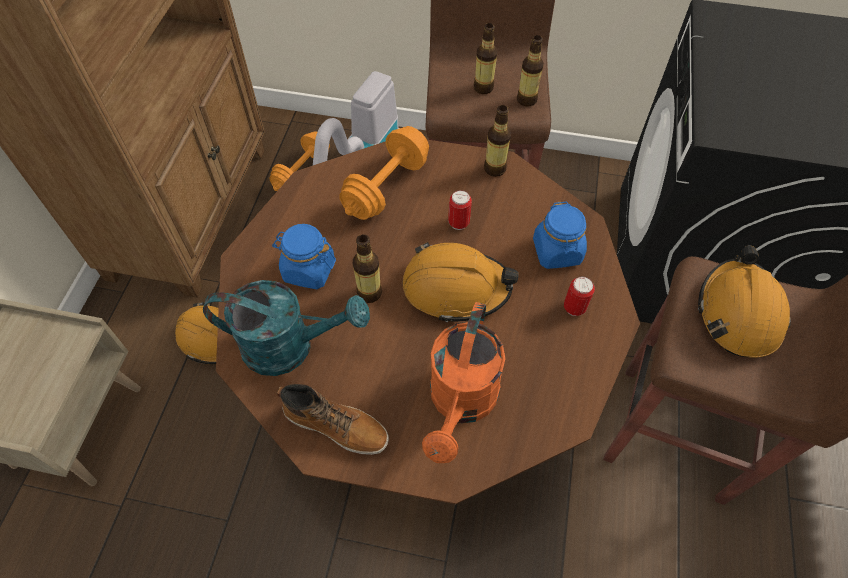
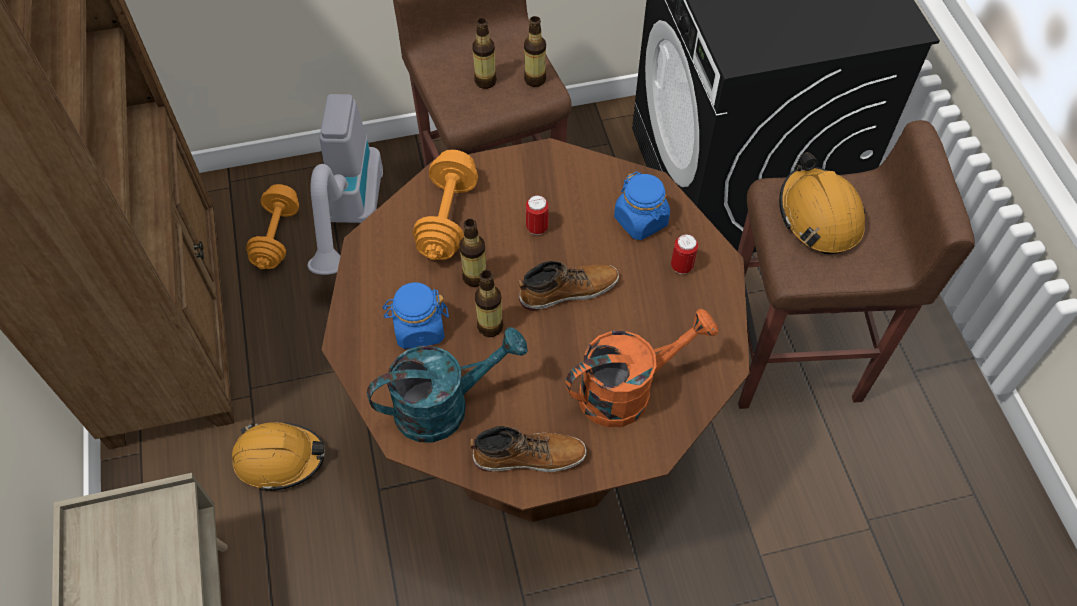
camera: 25 degrees left, 0 degrees up
(456, 288) = (568, 290): orange hard hat -> boot
(461, 403) = (627, 390): orange watering can -> orange watering can turned 105 degrees counterclockwise
(494, 169) = (542, 162): bottle -> bottle (475, 277)

